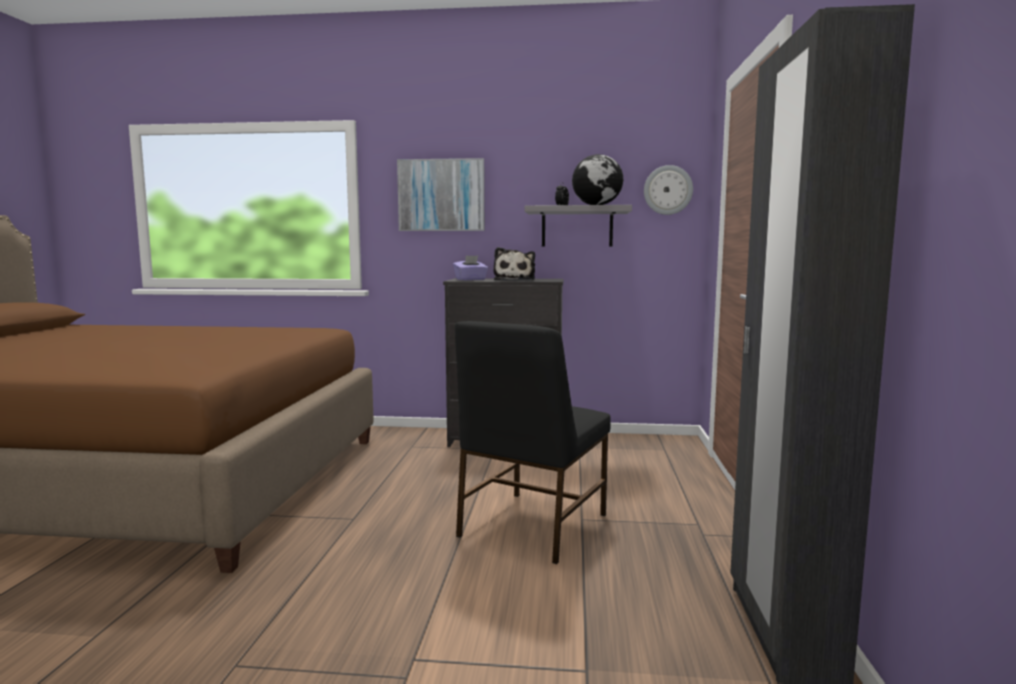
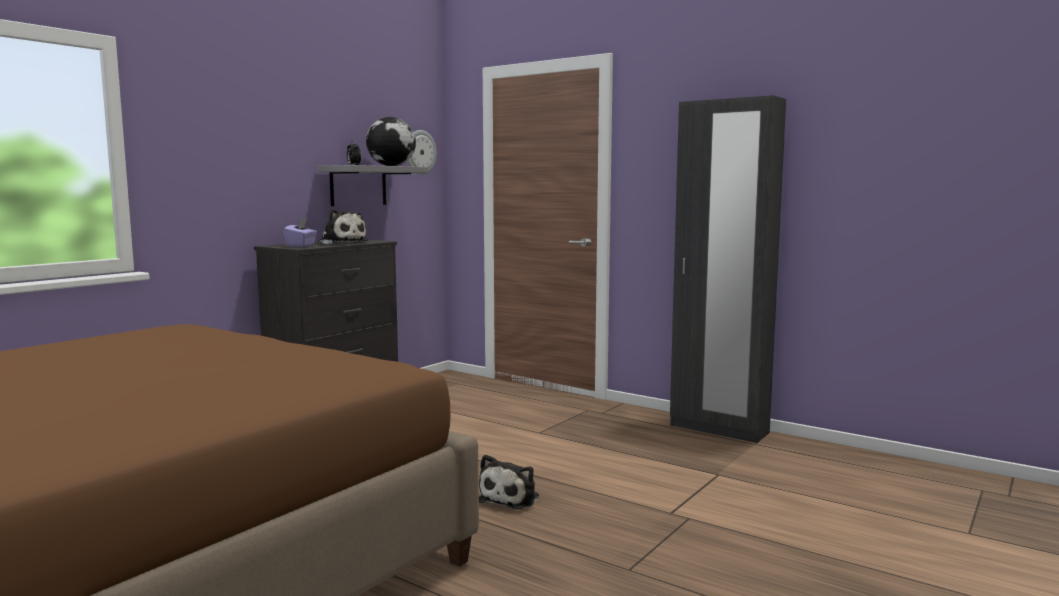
camera: 60 degrees left, 0 degrees up
(386, 553) = (511, 498): none -> plush toy
(441, 195) = (230, 147): picture -> none
(531, 526) = (529, 447): black chair -> none

